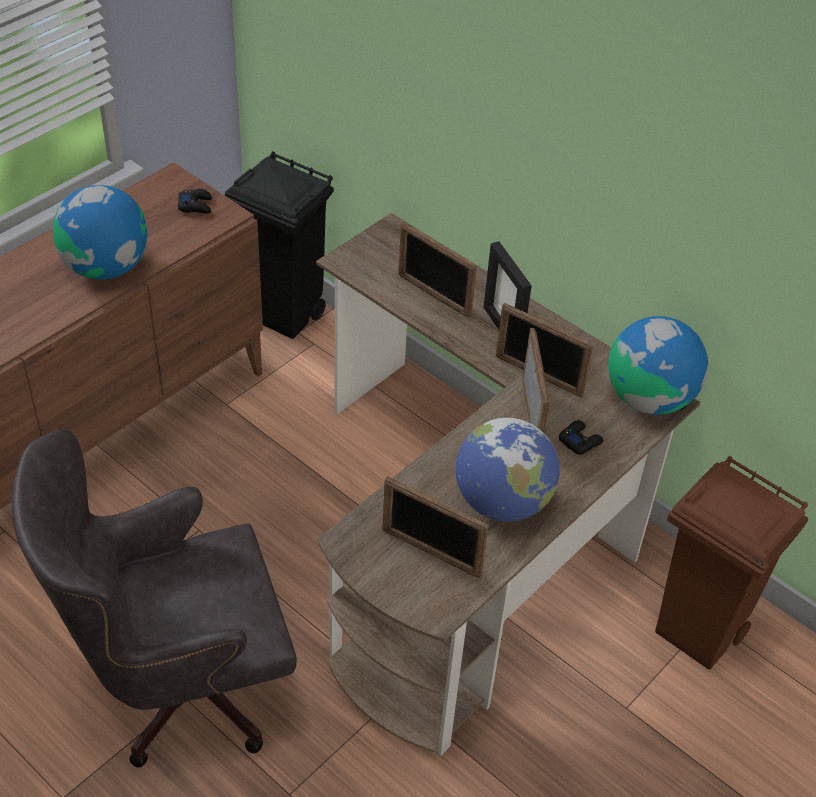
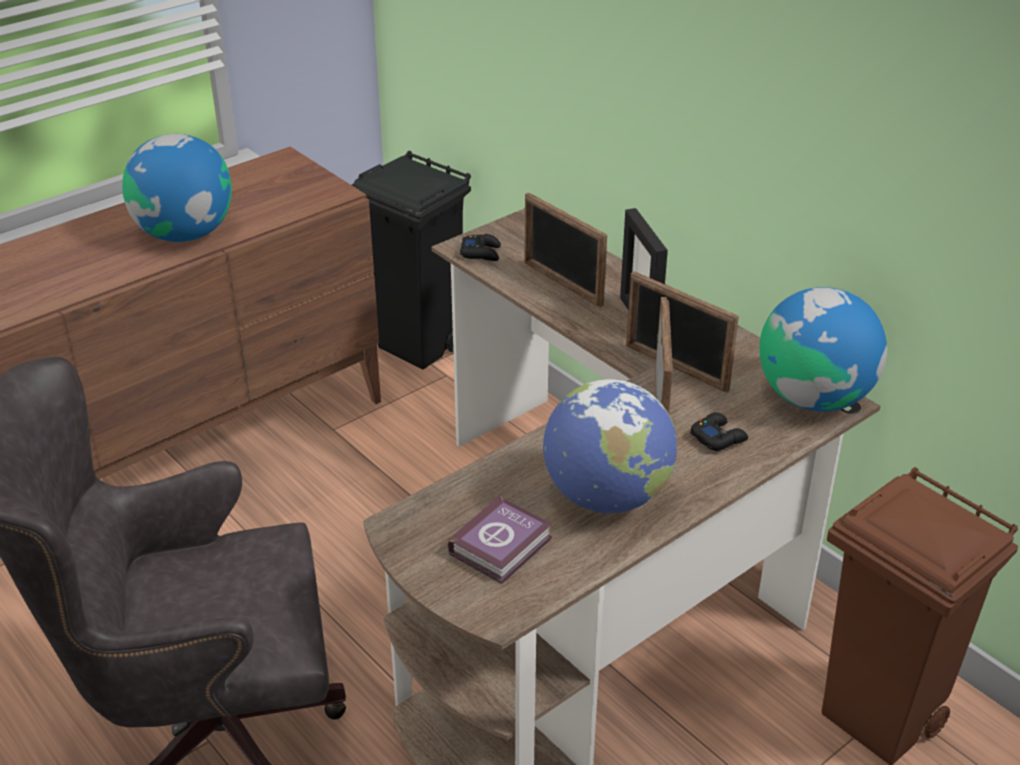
camera: 10 degrees right, 10 degrees down
(195, 205) = (303, 184): black game controller -> black game controller (481, 253)
(430, 552) = (503, 545): picture frame -> book

